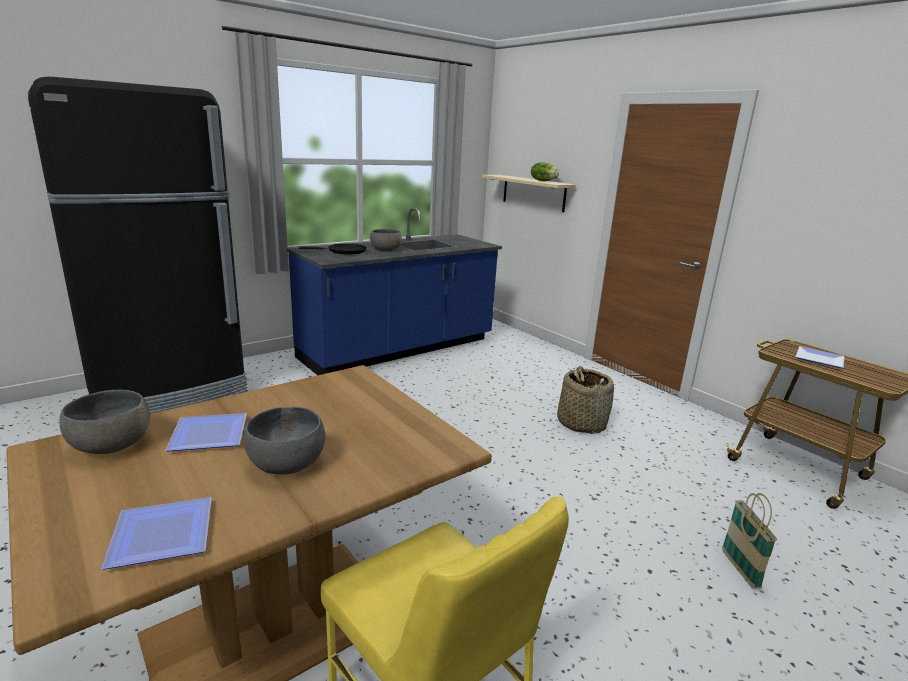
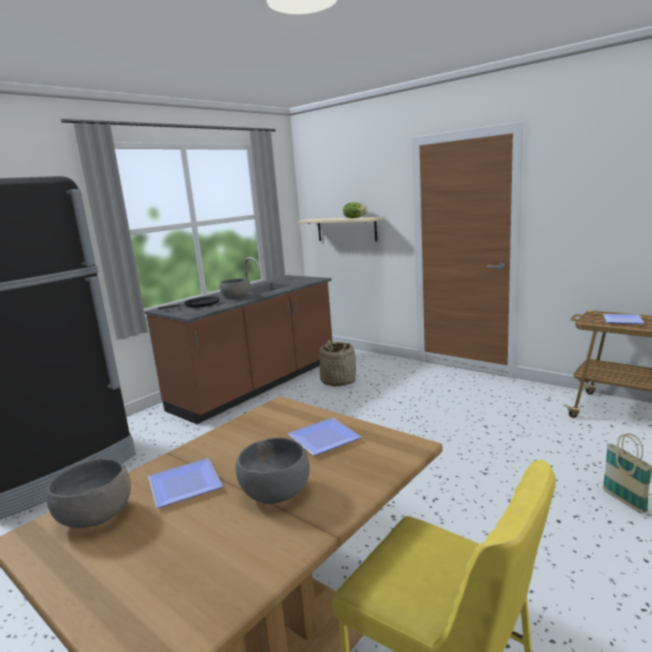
camera: 10 degrees left, 5 degrees down
(165, 537) = (211, 583): plate -> plate (326, 439)
(399, 349) = (257, 385): blue counter -> brown counter
(581, 423) = (443, 414): basket -> basket (338, 381)

